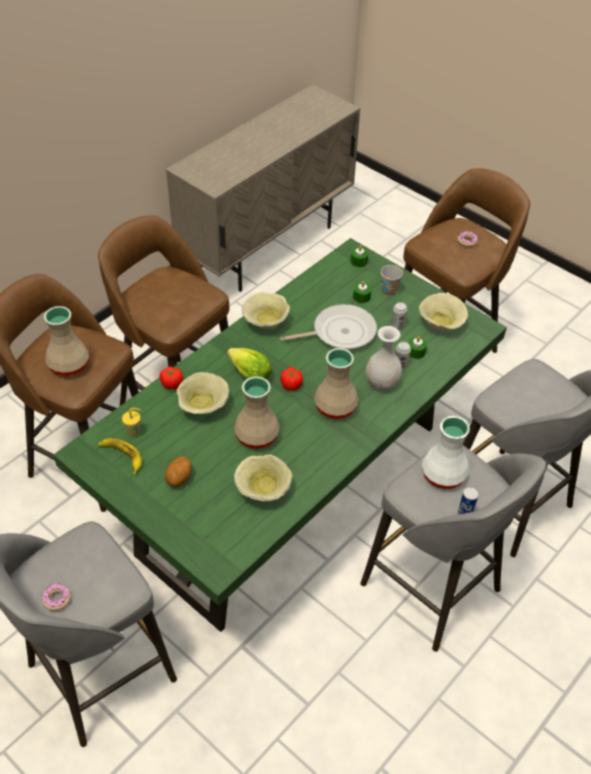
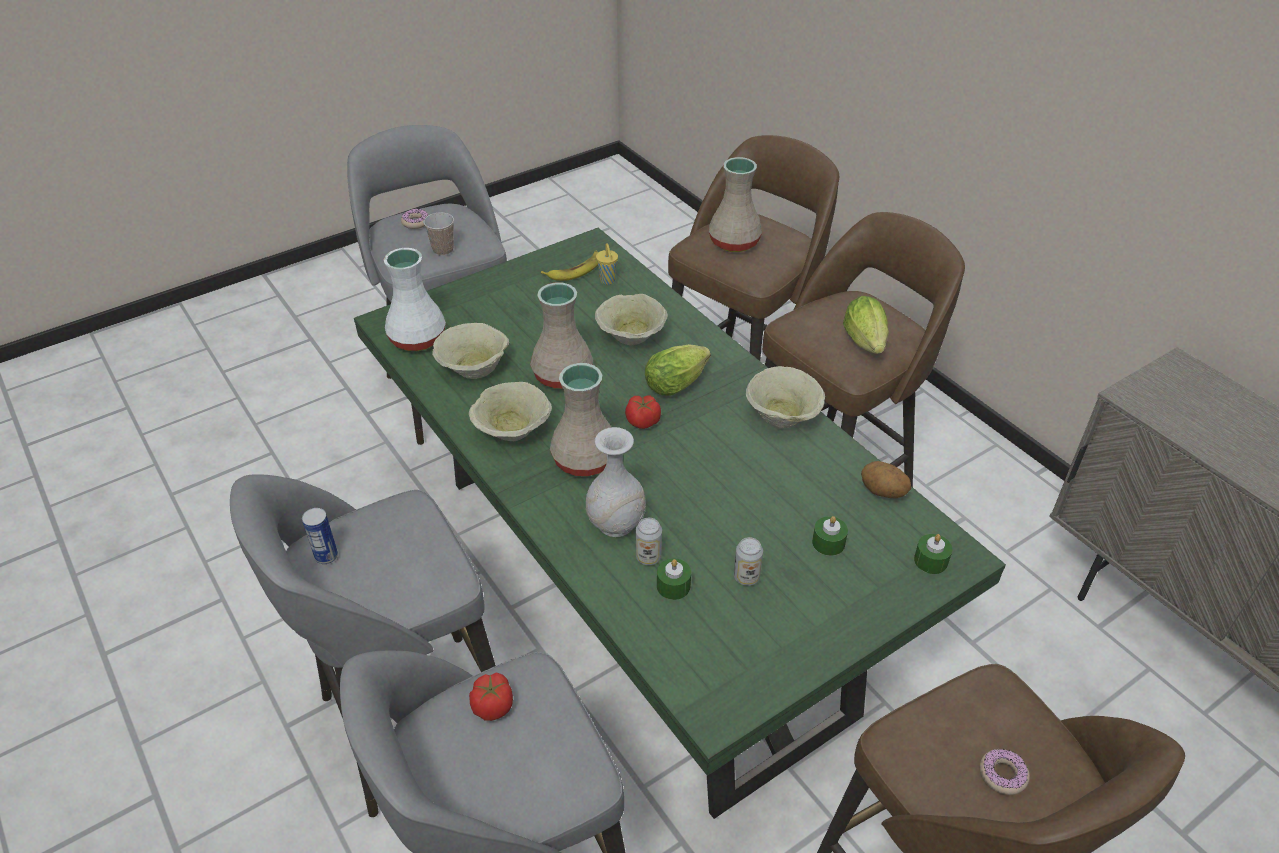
camera: 105 degrees right, 5 degrees down
(171, 384) = (678, 315): tomato -> tomato (493, 706)
(179, 479) = (522, 307): potato -> potato (882, 492)
(185, 290) = (866, 344): none -> lettuce
(340, 332) = (743, 496): frying pan -> none
(389, 291) = (841, 586): cup -> cup (443, 250)
(441, 324) = (736, 645): beige bowl -> beige bowl (512, 432)
(444, 475) = (406, 553): white vase -> white vase (416, 339)

